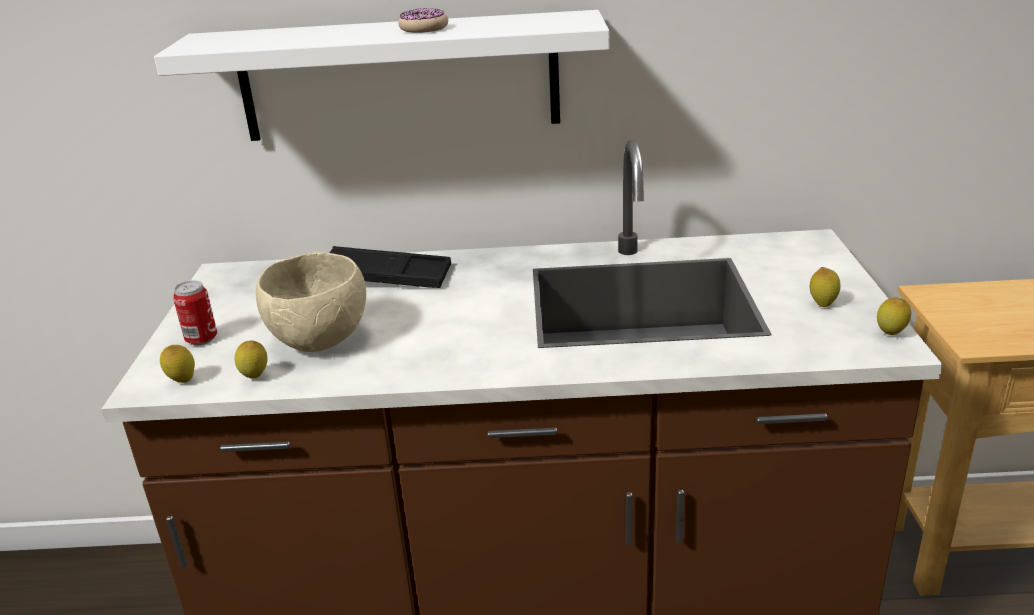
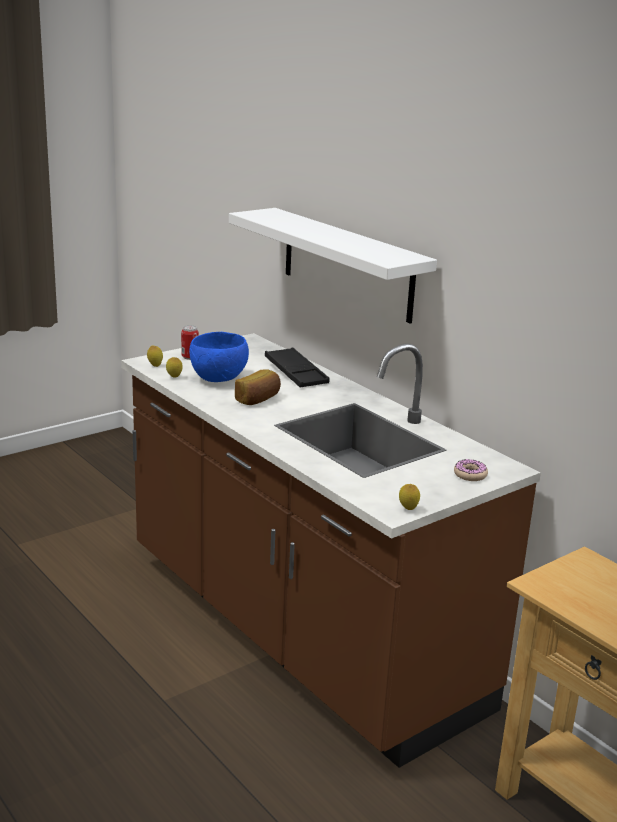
camera: 50 degrees right, 5 degrees down
(320, 340) = (219, 379): beige bowl -> blue bowl
(424, 28) = (337, 238): donut -> donut (470, 475)
(435, 331) = (258, 399): none -> bread
(822, 304) = (420, 485): lemon -> none

